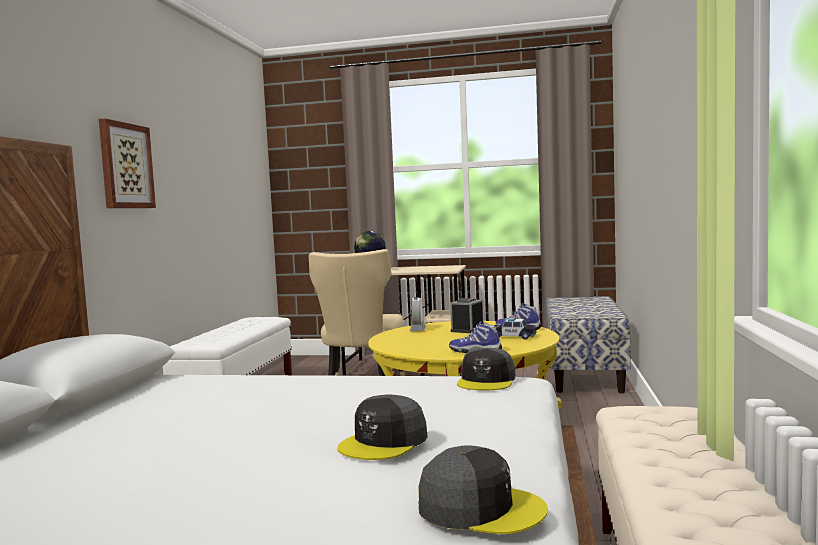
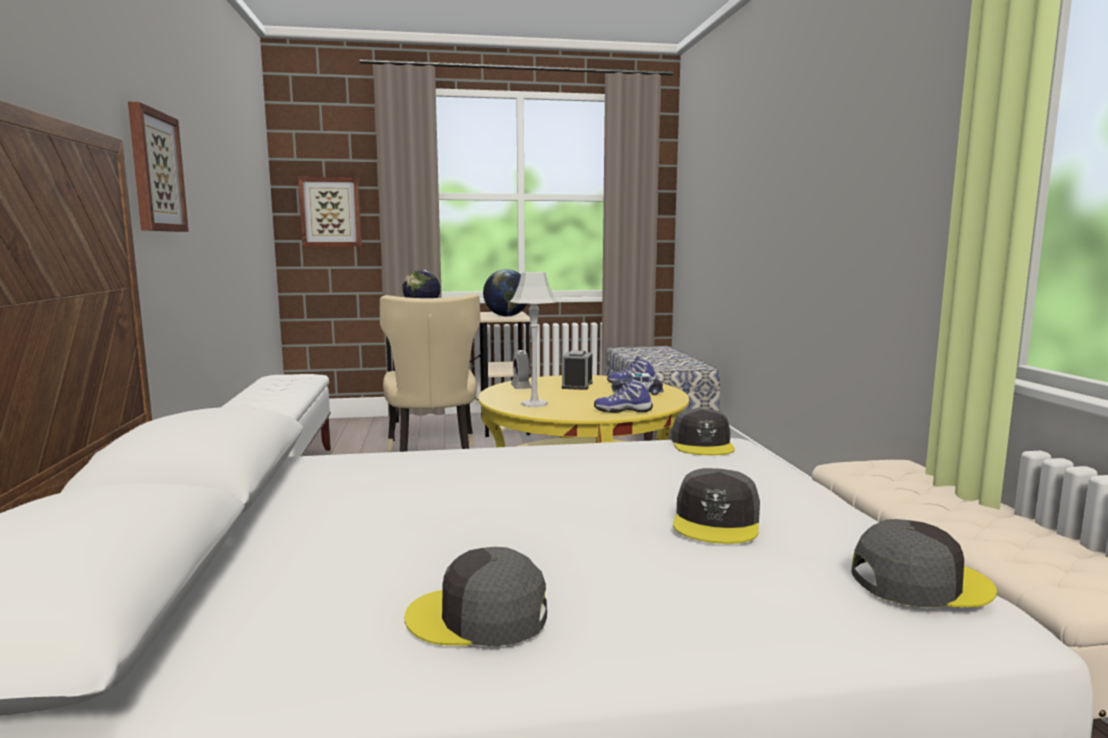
camera: 20 degrees left, 5 degrees up
(112, 491) = (479, 616): none -> grey cap
(312, 187) = (330, 212): none -> picture
(408, 343) = (534, 404): none -> grey table lamp
(441, 269) = (506, 316): none -> globe

